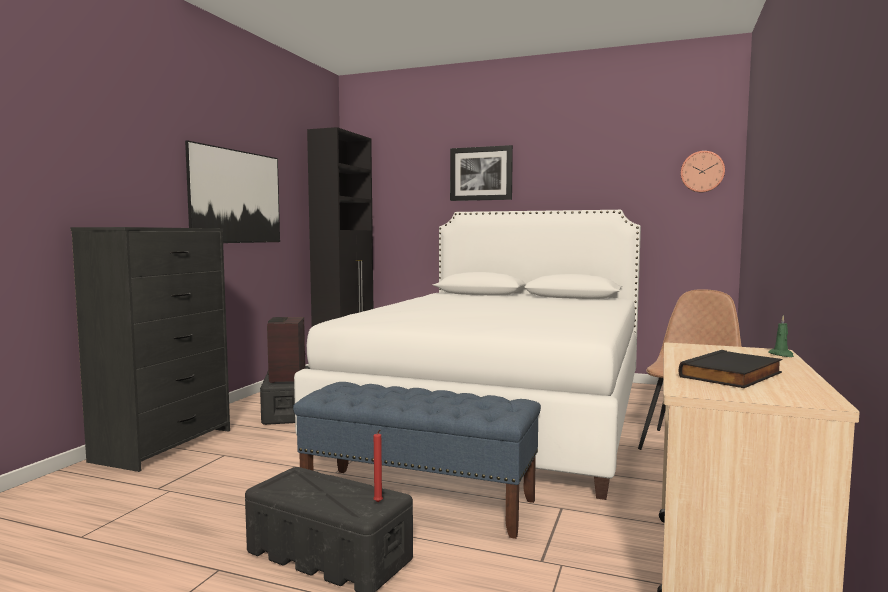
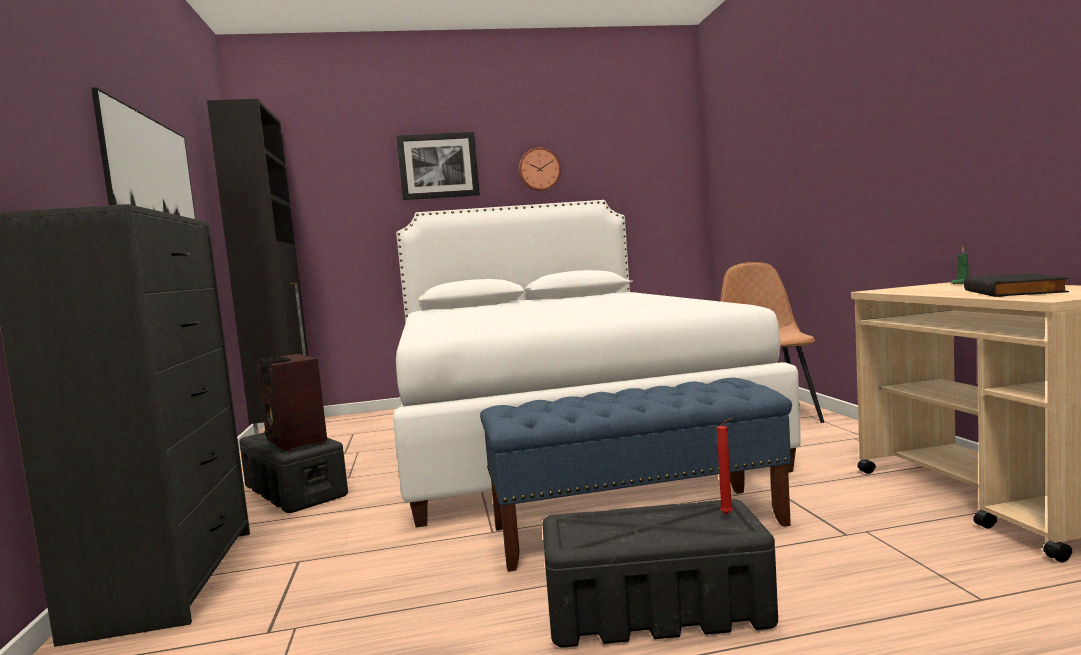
camera: 30 degrees left, 0 degrees up
(702, 171) = (669, 159): wall clock -> wall clock (539, 169)

